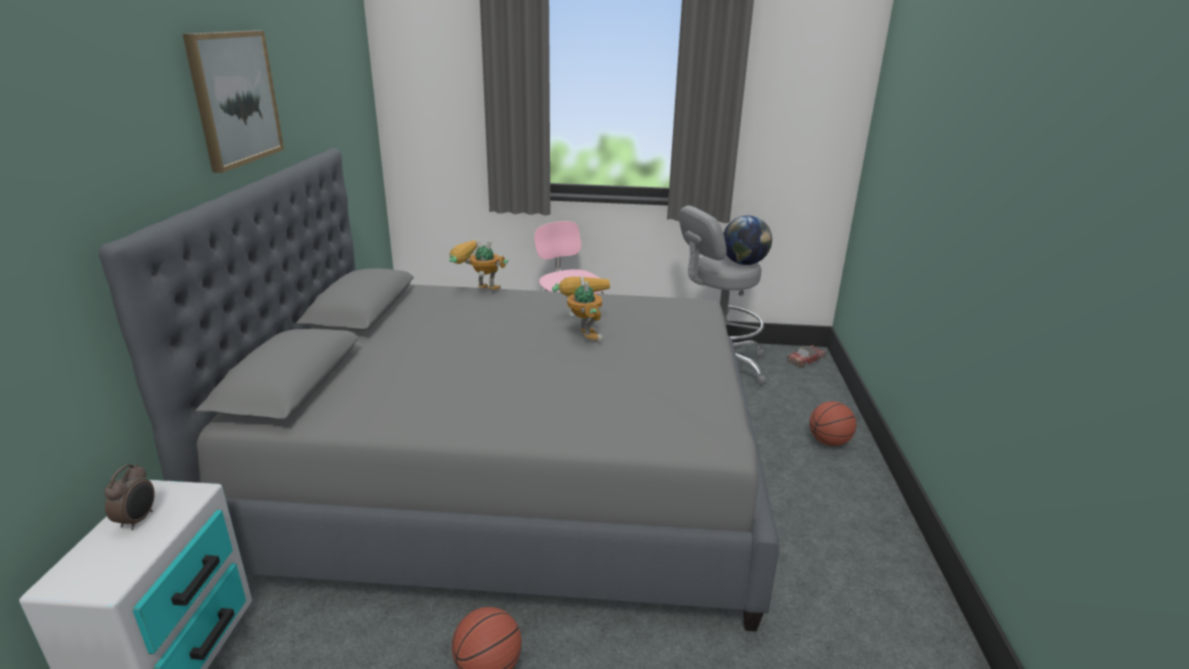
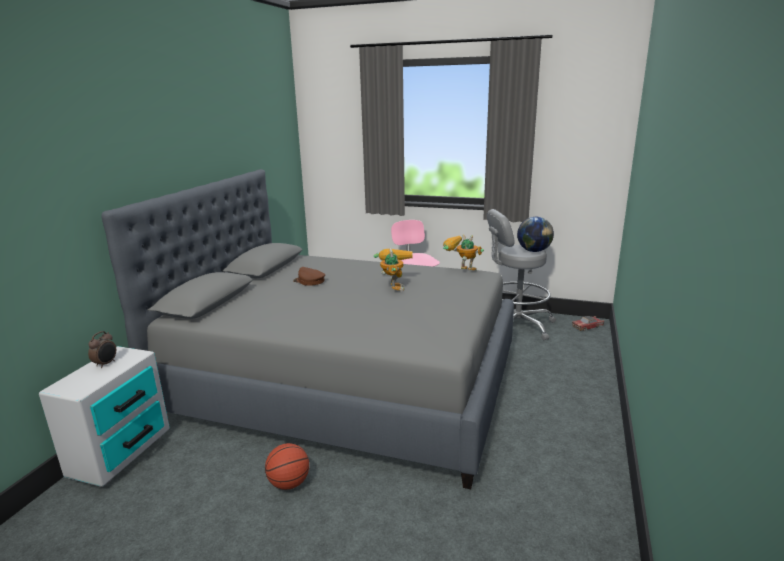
camera: 15 degrees right, 5 degrees down
(234, 98) = (196, 137): picture -> none
(447, 331) = (309, 281): none -> brown cap
(478, 291) = (340, 260): toy robot -> toy robot (460, 271)
(828, 442) = (580, 381): basketball -> none

